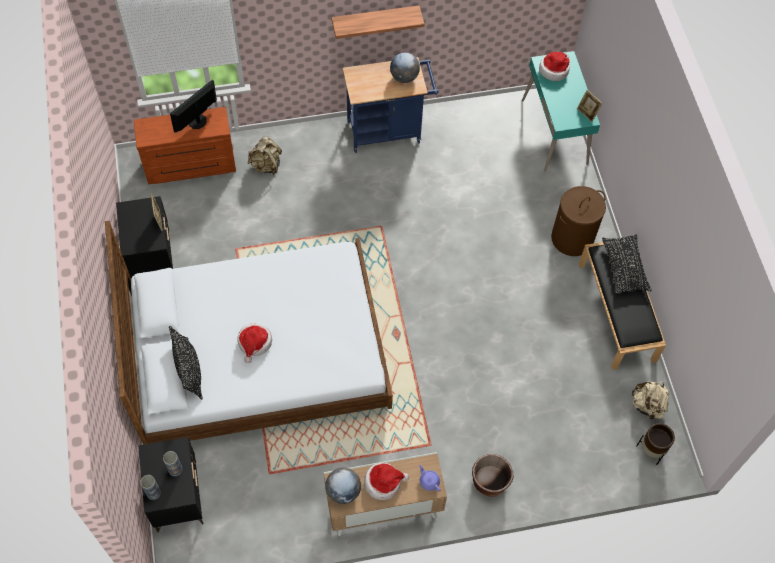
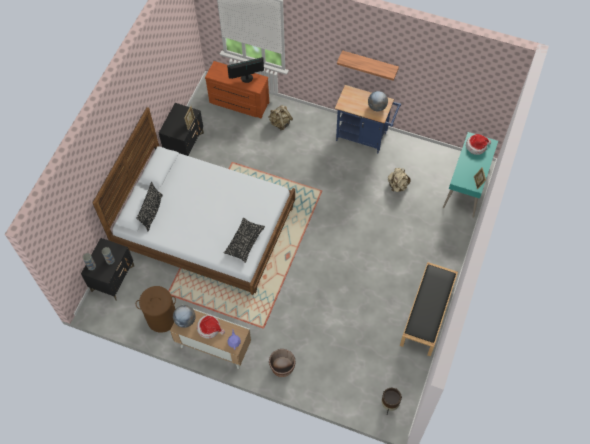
camera: 35 degrees right, 0 degrees up
(254, 343) = (195, 216): hat -> none
(572, 238) = (431, 256): brown laundry basket -> brown laundry basket (162, 318)
(624, 268) = (440, 287): black pillow -> black pillow (244, 242)
(647, 406) = (406, 378): beige backpack -> beige backpack (397, 186)

